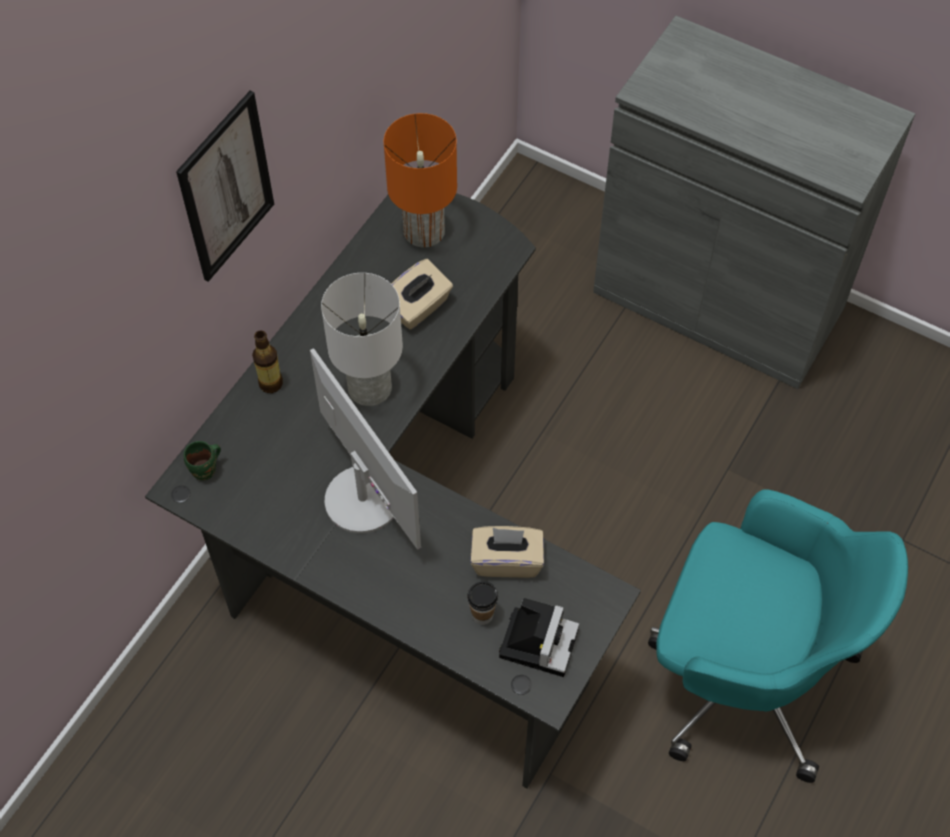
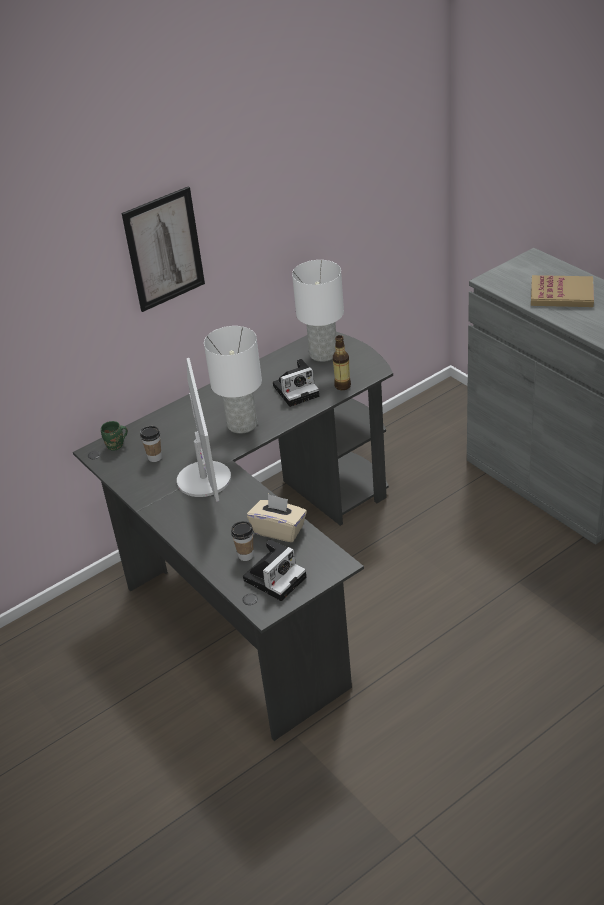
camera: 25 degrees right, 20 degrees down
(270, 383) = (182, 411): bottle -> bottle (342, 386)
(273, 478) = (155, 457): none -> cup
(418, 307) = (297, 390): beige tissue box -> camera
(423, 233) = (322, 354): orange table lamp -> white table lamp
(742, 674) = (471, 711): turquoise office chair -> none
(749, 101) = (561, 294): none -> book

